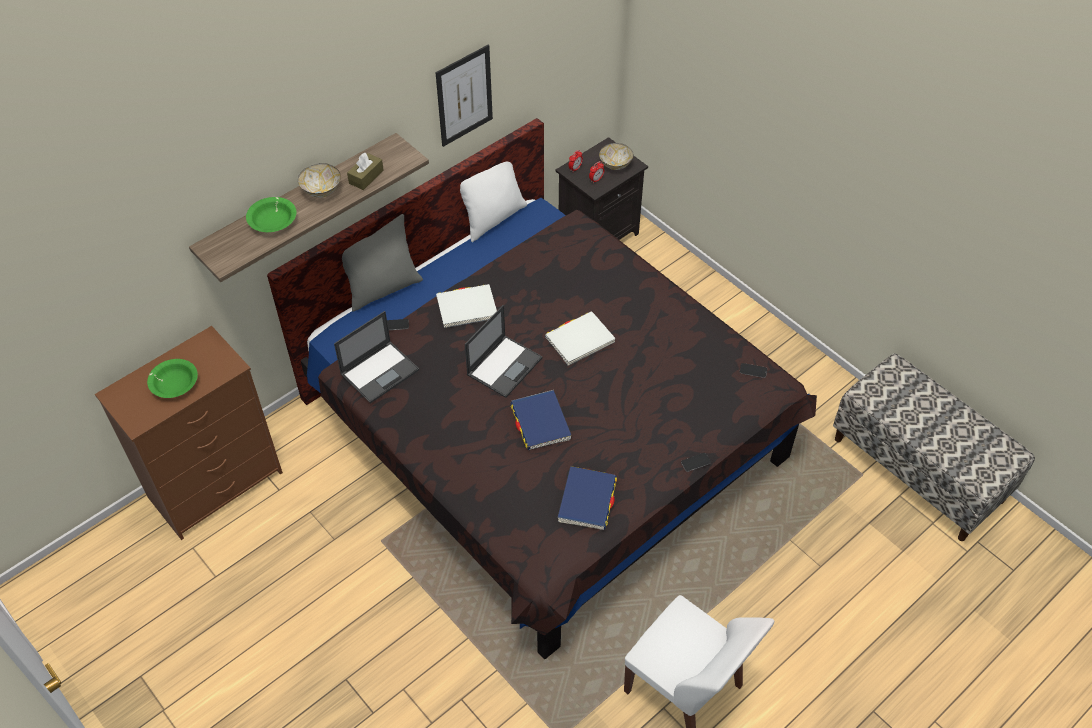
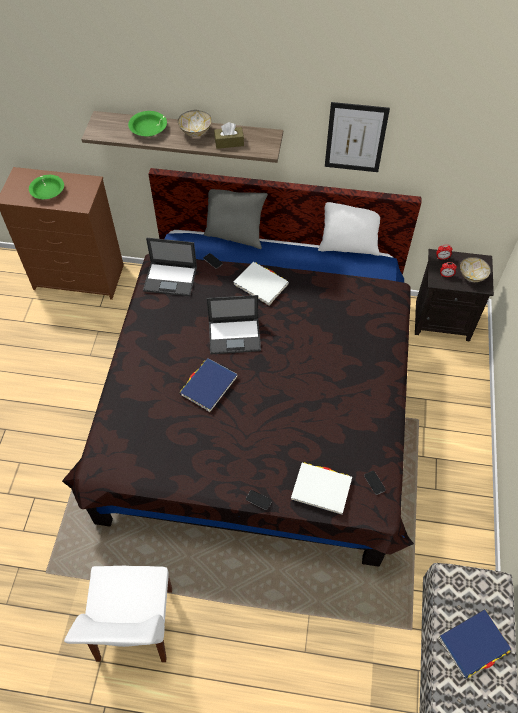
camera: 50 degrees right, 5 degrees up
(579, 340) = (296, 361): white book -> white book (321, 489)
(587, 500) = (170, 455): blue book -> blue book (473, 644)

